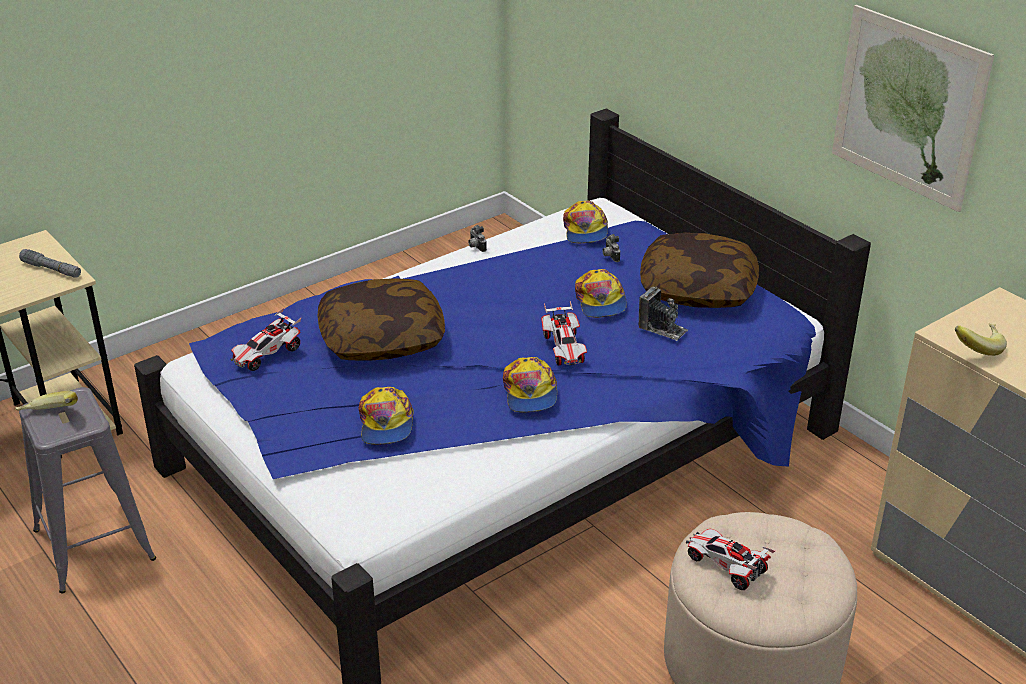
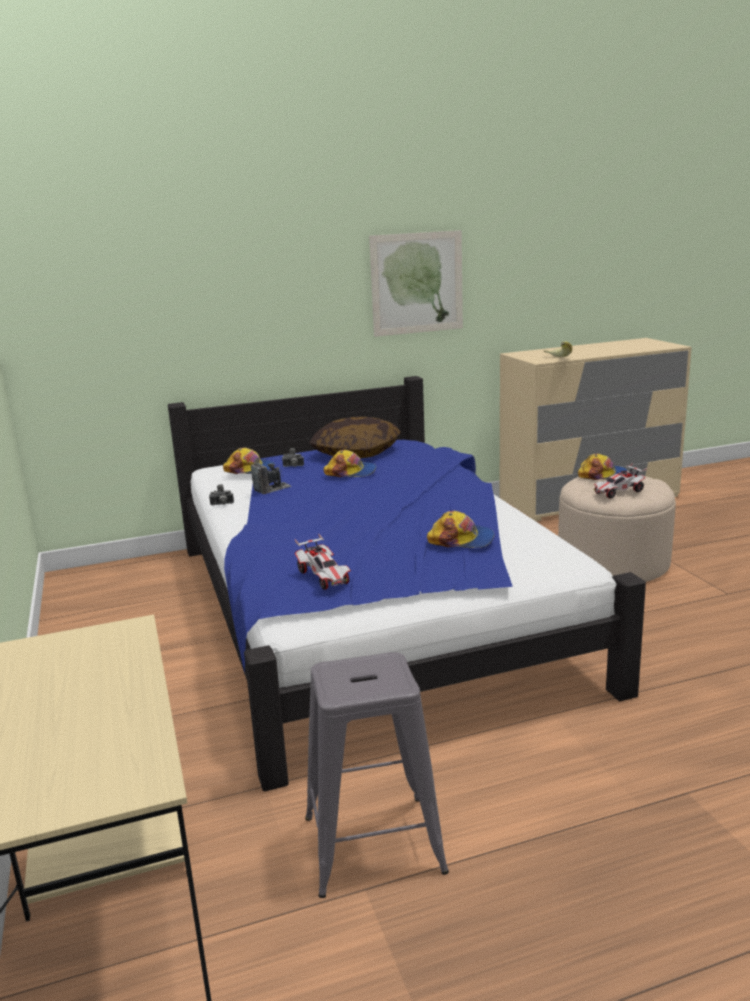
camera: 70 degrees left, 15 degrees down
(50, 417) = (362, 685): banana -> none
(52, 270) = (95, 640): grey flashlight -> none
(382, 338) = (336, 535): pillow -> none
(530, 393) = (449, 496): cap -> cap (603, 475)
(564, 349) = (402, 484): toy car -> none
(662, 328) = (398, 461): camera -> camera (272, 489)

